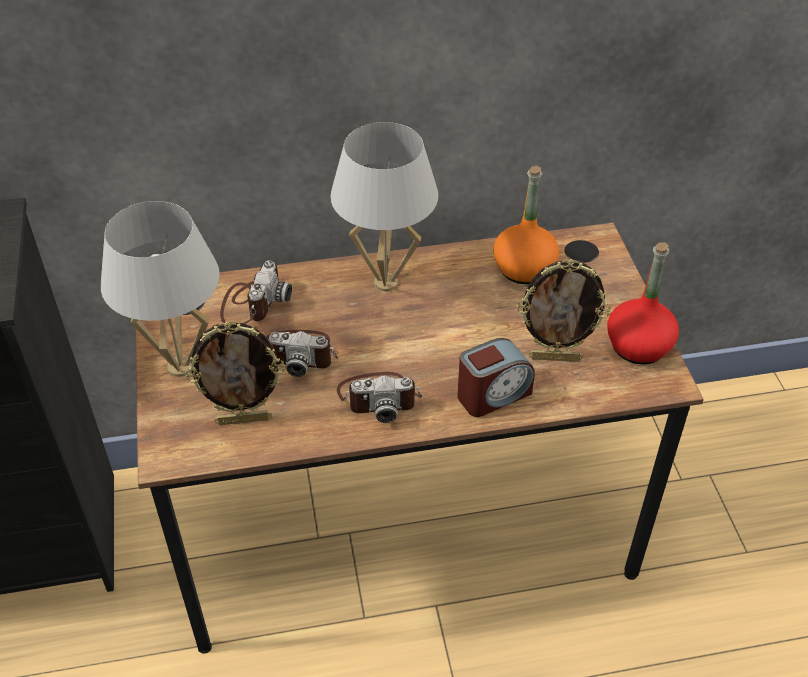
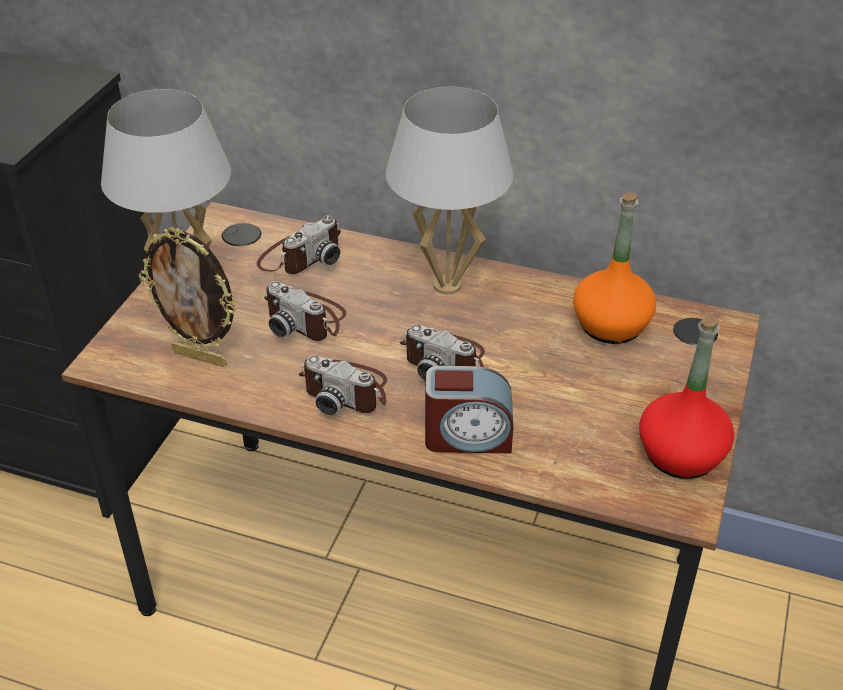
camera: 30 degrees right, 5 degrees down
(431, 343) = (445, 359): none -> camera
(555, 357) = (570, 427): picture frame -> none

